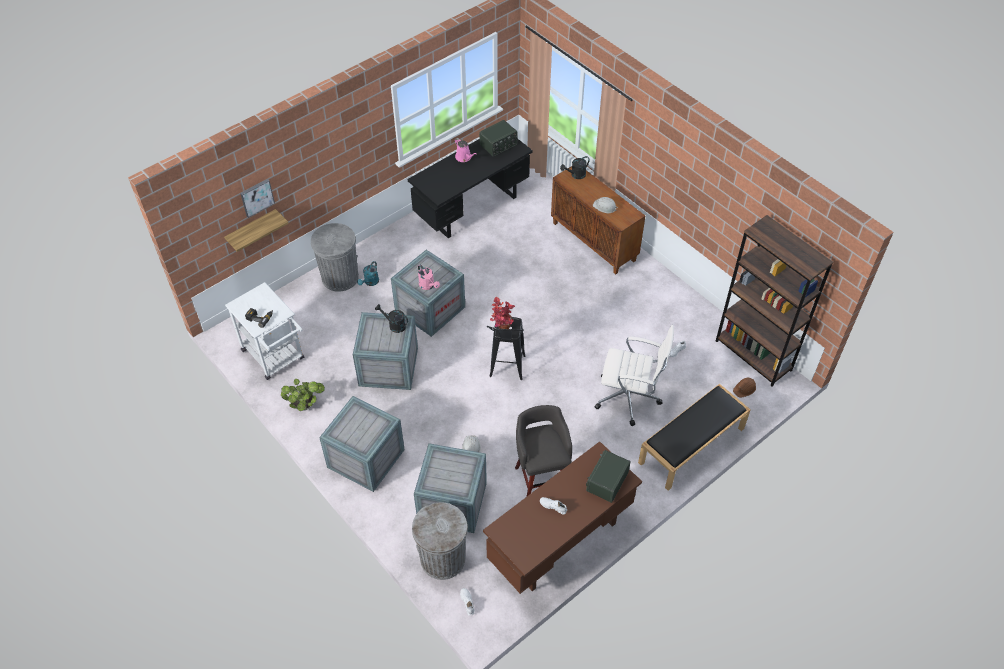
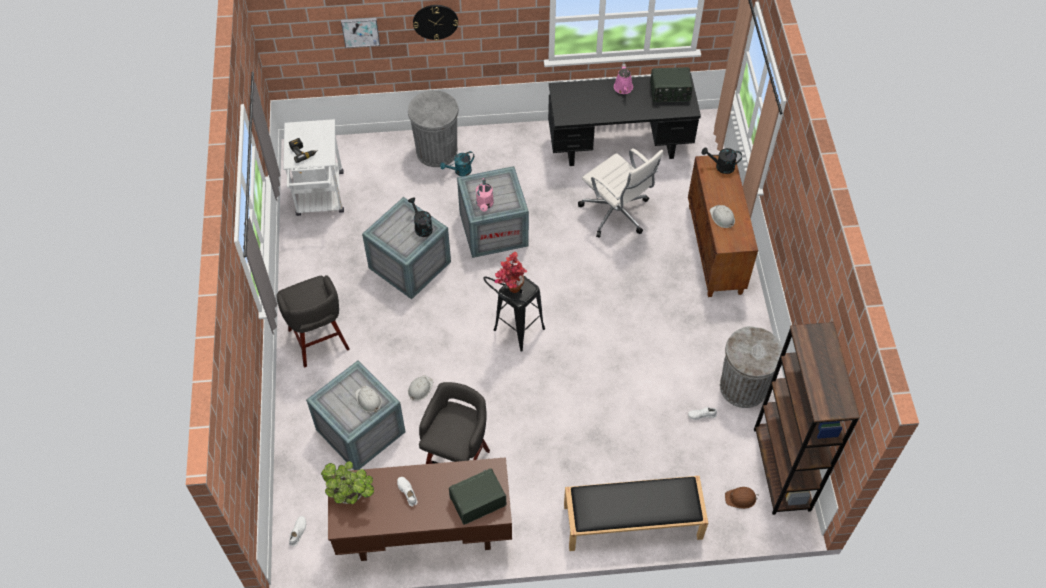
camera: 35 degrees right, 5 degrees up
(252, 230) = (350, 61): shelf -> none
(306, 405) = (310, 259): potted plant -> potted plant (352, 494)
(313, 162) = (435, 21): none -> wall clock
(365, 459) = (319, 341): crate -> grey stool
(443, 559) = (310, 477): grey trash can -> grey trash can (743, 387)
(461, 466) = (368, 400): none -> white hard hat
(629, 398) = (611, 434): white office chair -> white office chair (616, 213)

